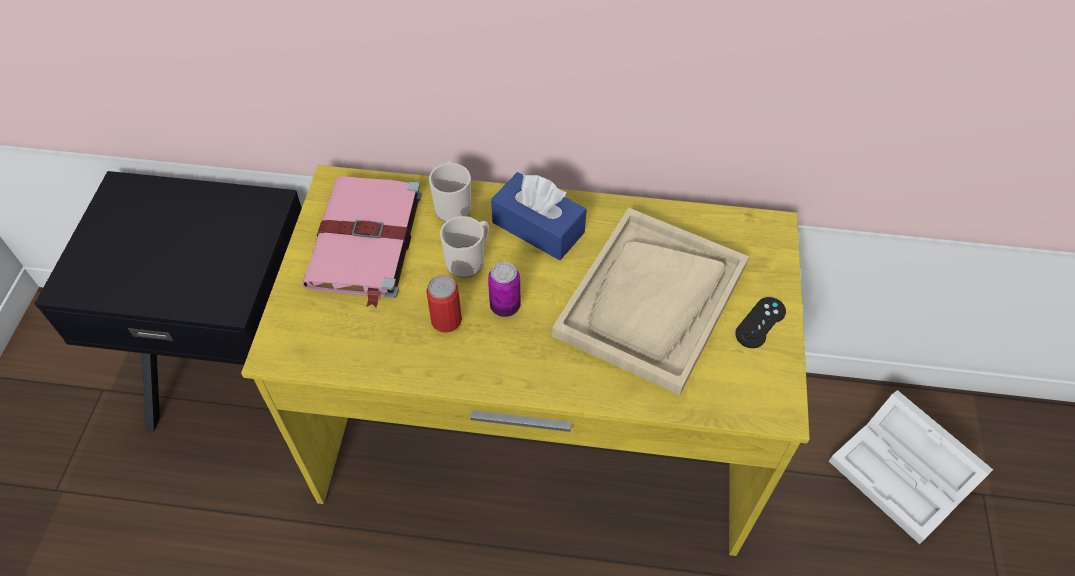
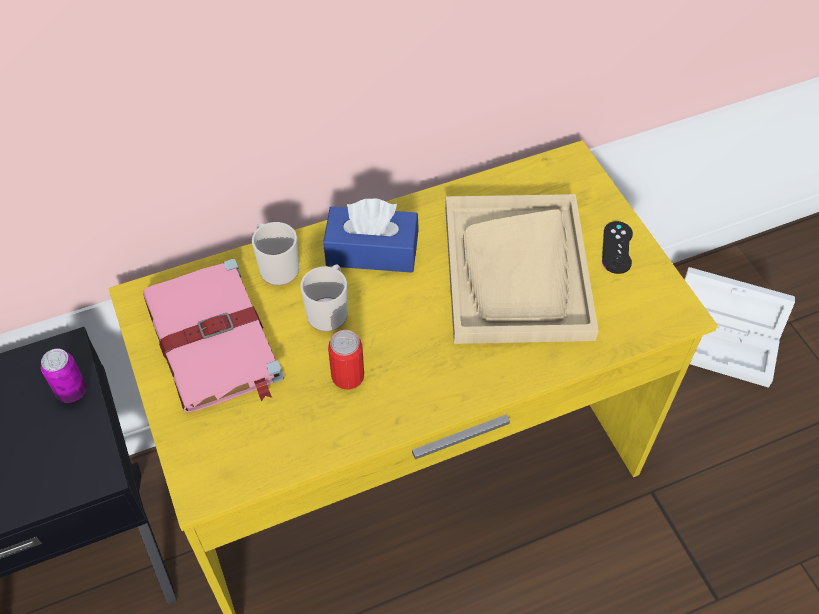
camera: 30 degrees left, 0 degrees up
(505, 306) = (393, 337): can -> can (72, 391)

